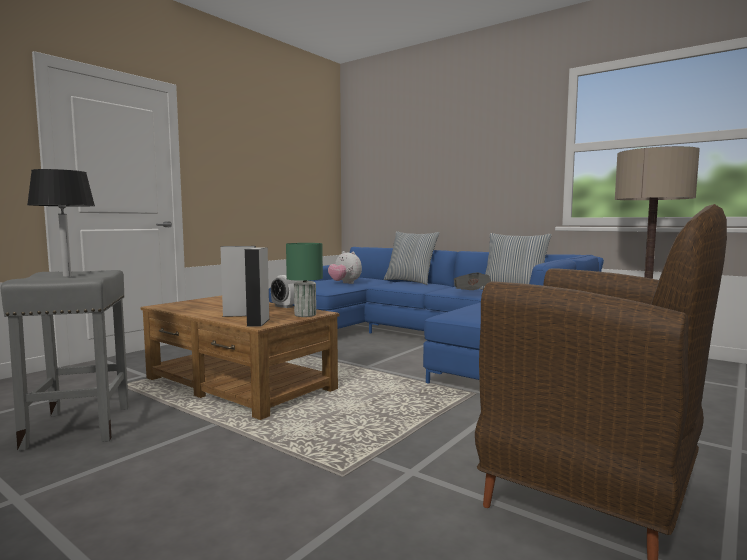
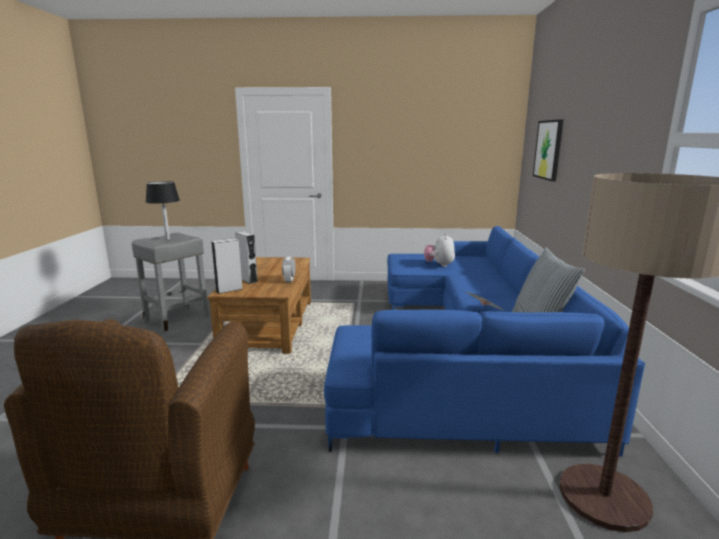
camera: 55 degrees right, 10 degrees up
(306, 315) = (266, 292): green table lamp -> none
(397, 173) = (548, 149): none -> picture
(410, 281) = (502, 278): pillow -> none

